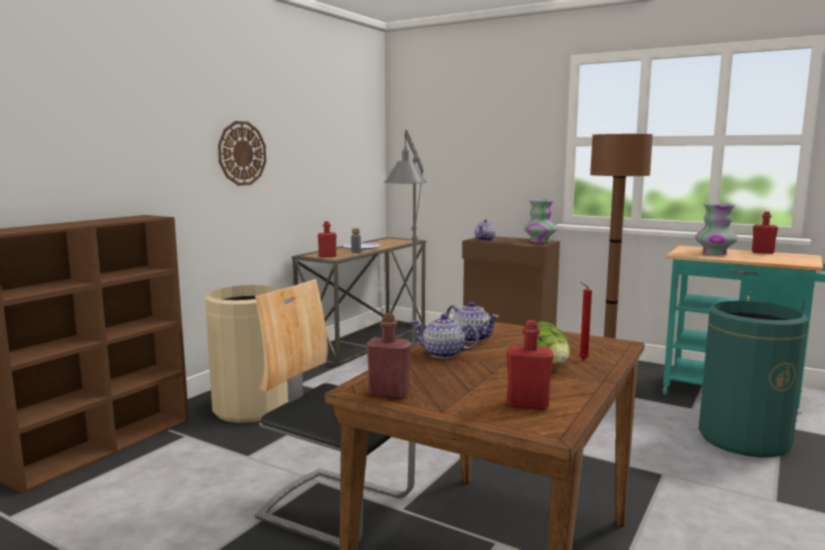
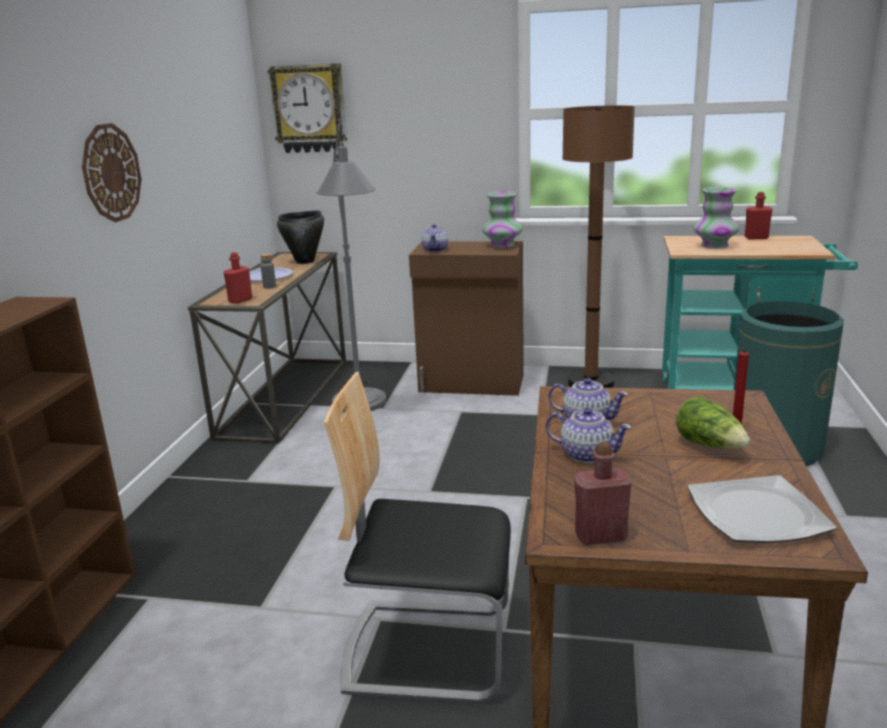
camera: 20 degrees left, 10 degrees up
(250, 408) = (208, 533): beige trash can -> none
(397, 243) = (305, 261): none -> black cooking pot
(418, 134) = (310, 109): none -> wall clock
(444, 354) = (586, 454): teapot -> teapot turned 150 degrees counterclockwise
(528, 404) = (758, 515): red bottle -> plate

